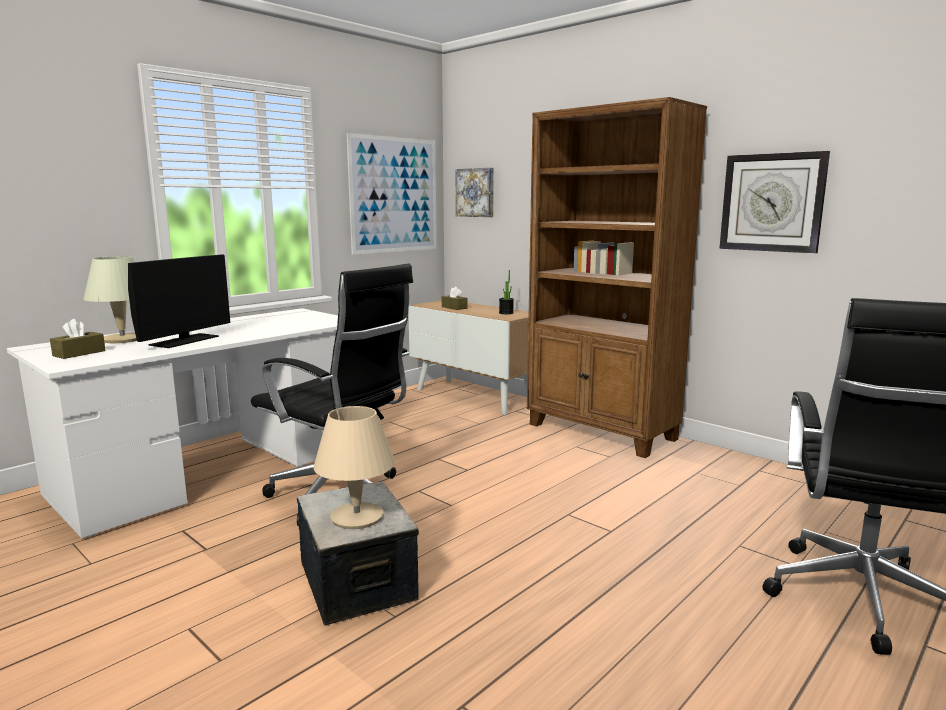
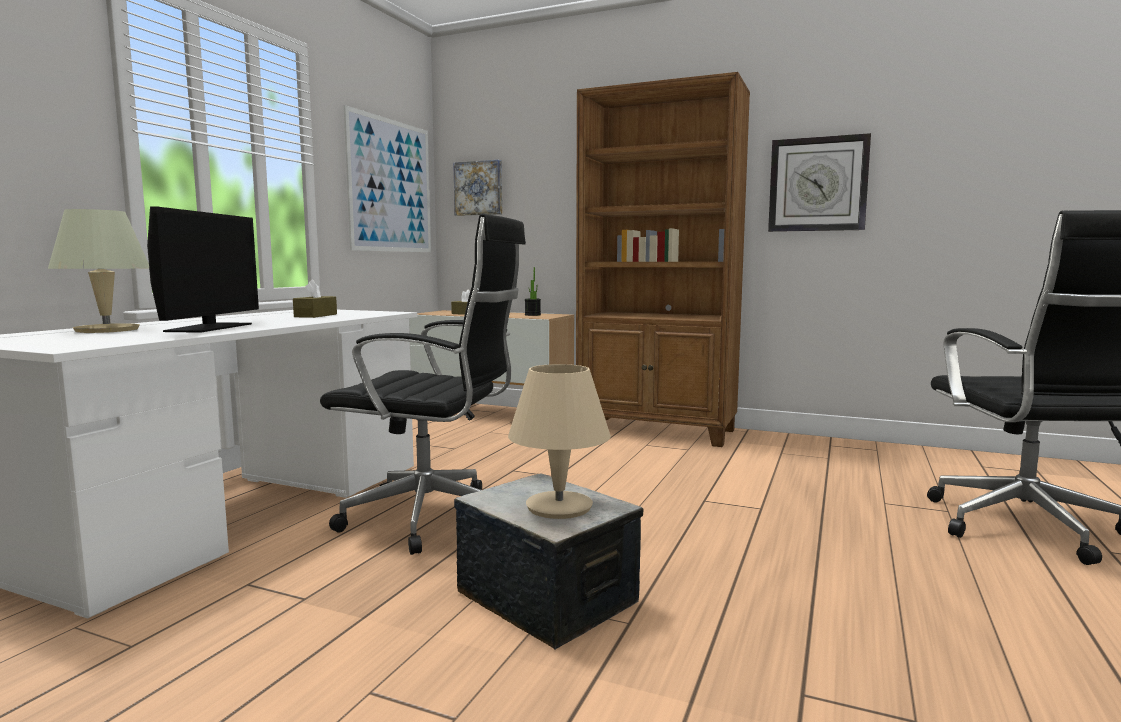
camera: 20 degrees left, 5 degrees down
(79, 353) = (63, 340): brown tissue box -> brown tissue box (316, 315)

